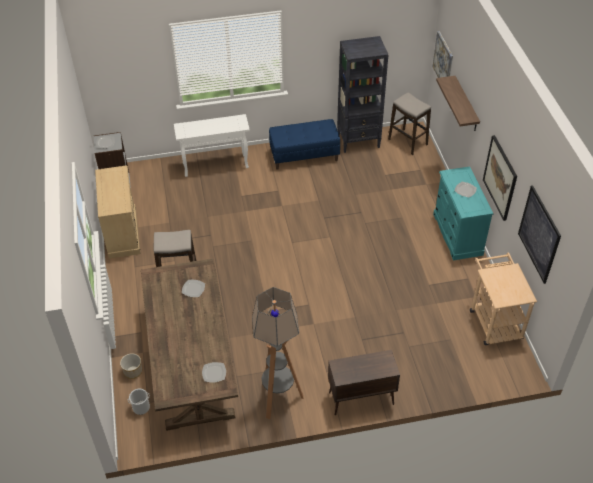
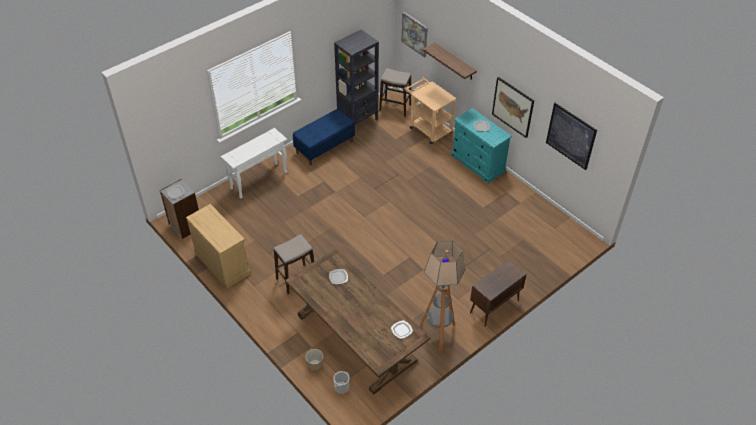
camera: 30 degrees left, 0 degrees up
(493, 320) = (543, 214): beige cart -> beige cart (428, 128)

